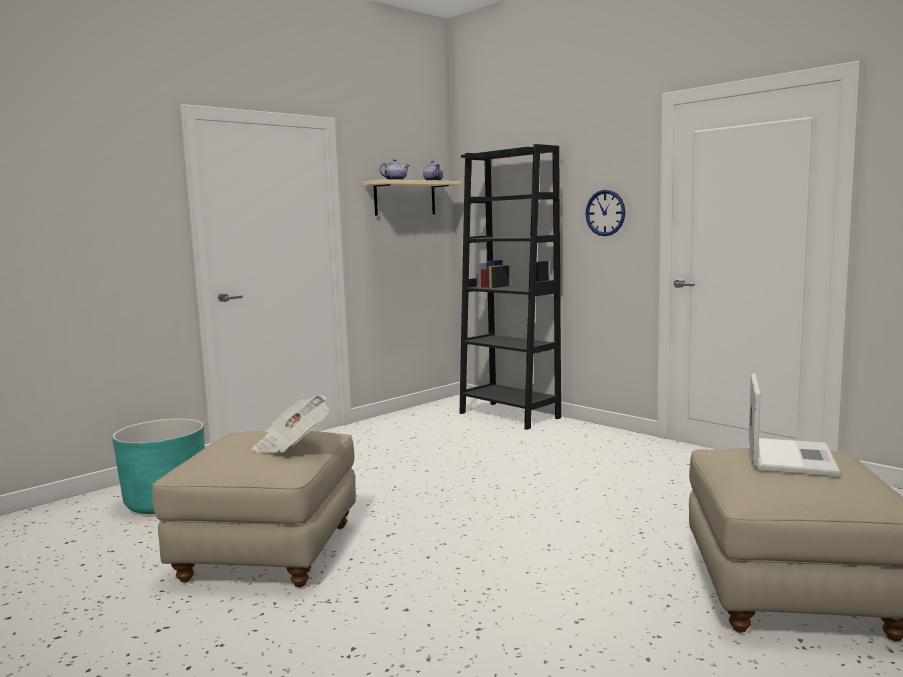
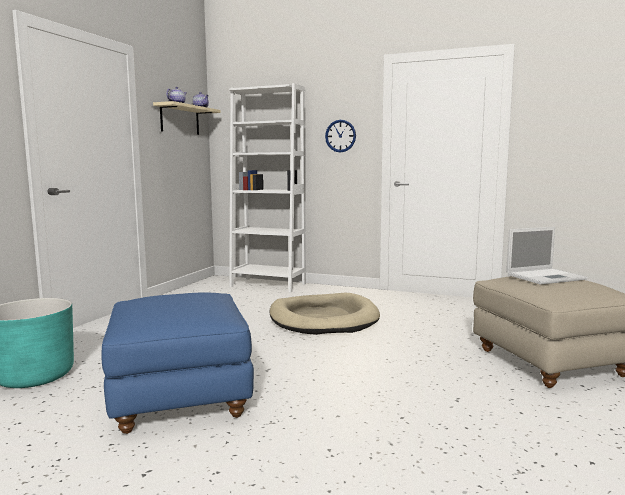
camera: 25 degrees left, 0 degrees up
(268, 552) = (180, 398): beige ottoman -> blue ottoman
(292, 444) = (209, 300): newspaper -> none
(509, 415) = (268, 285): black bookcase -> white bookcase
(528, 474) = (323, 319): none -> beige dog bed
(789, 457) = (546, 277): laptop -> laptop turned 75 degrees clockwise

